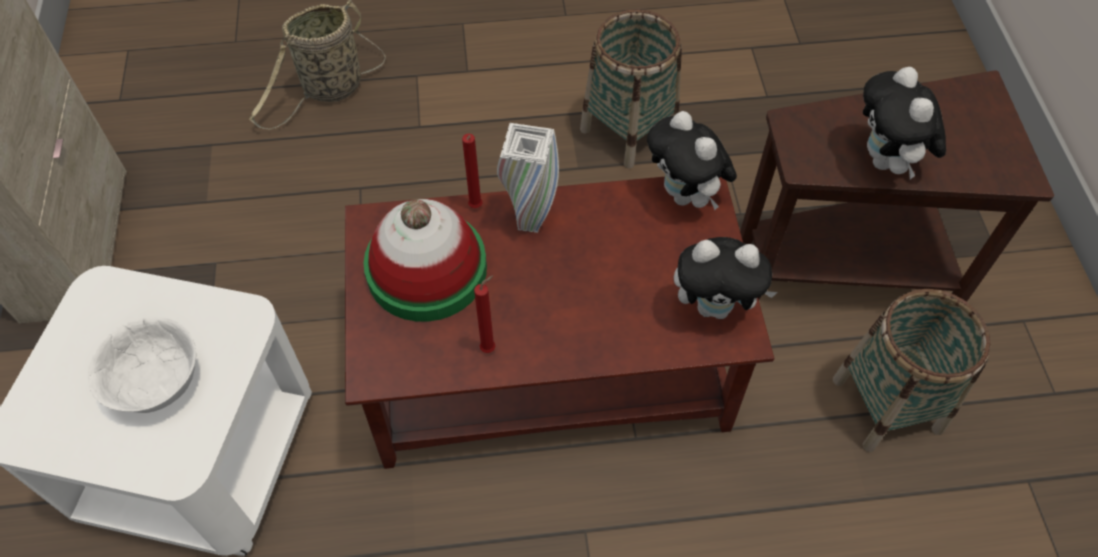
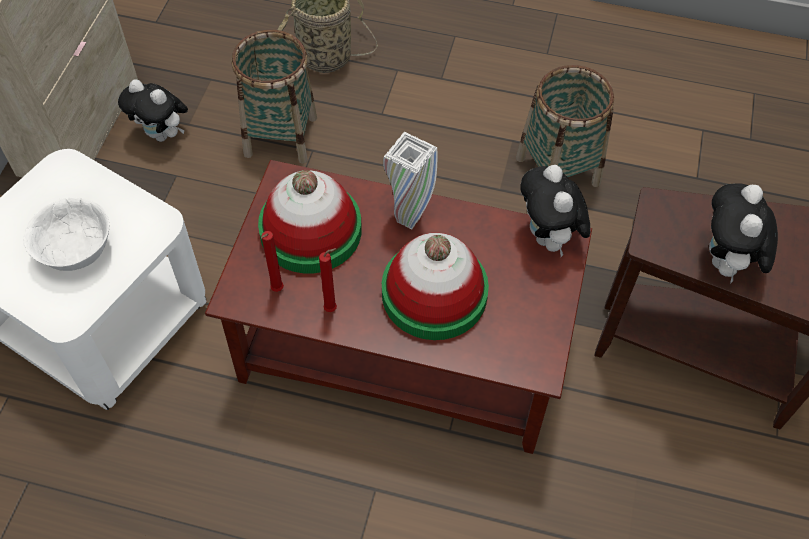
camera: 20 degrees right, 0 degrees up
(475, 208) = (370, 193): red candle -> red candle (276, 290)
(593, 293) = (434, 293): none -> hat
(715, 306) = (530, 337): plush toy -> plush toy (163, 135)
(887, 404) = (682, 481): basket -> basket (281, 136)

